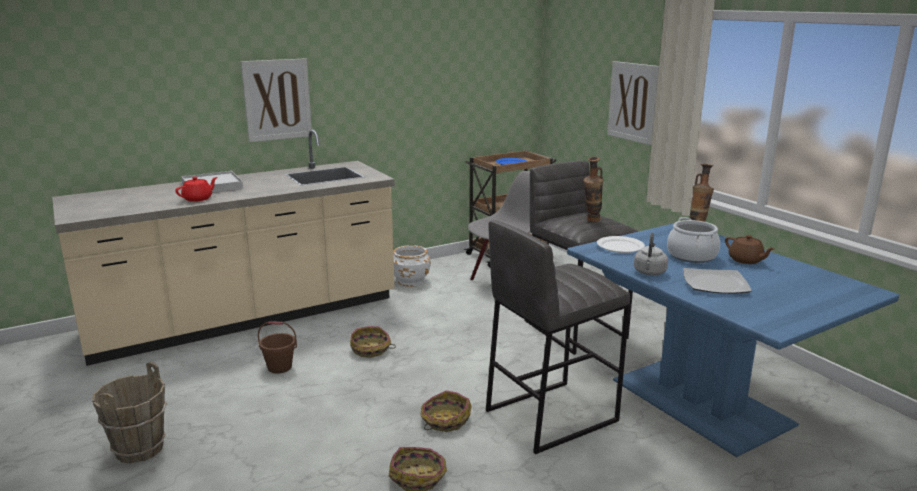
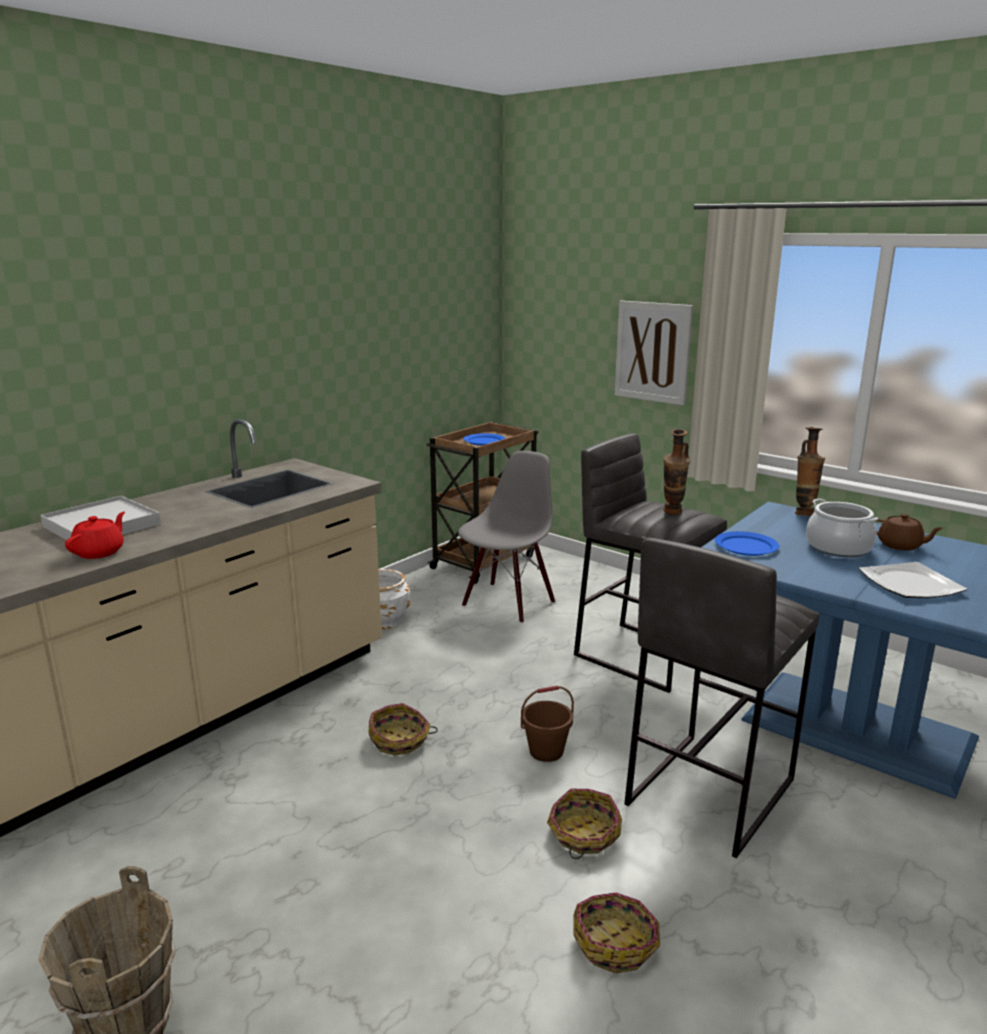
camera: 20 degrees left, 0 degrees up
(277, 100) = (177, 377): picture -> none
(280, 367) = (280, 801): brown bucket -> brown bucket (546, 751)
(620, 247) = (745, 546): white plate -> blue plate
(649, 273) = (823, 580): grey kettle -> none

